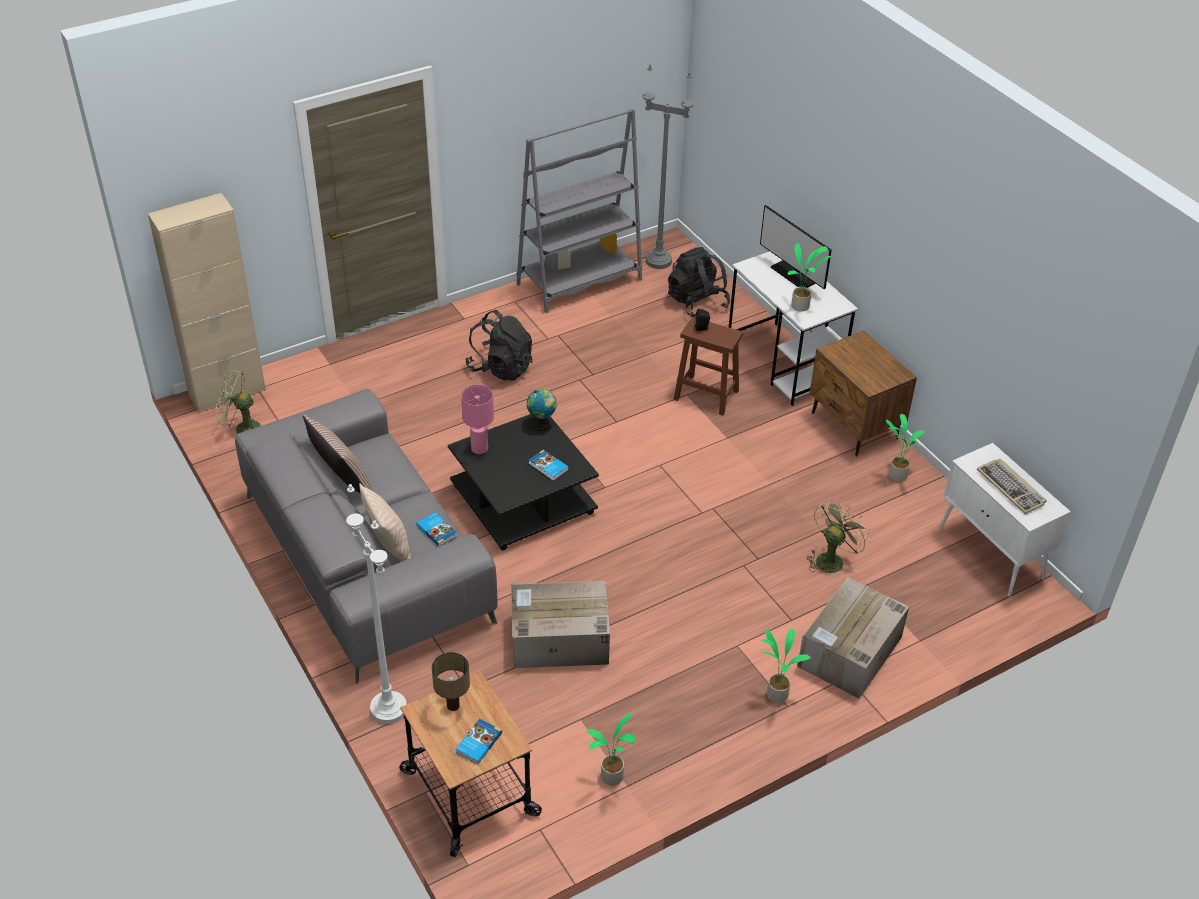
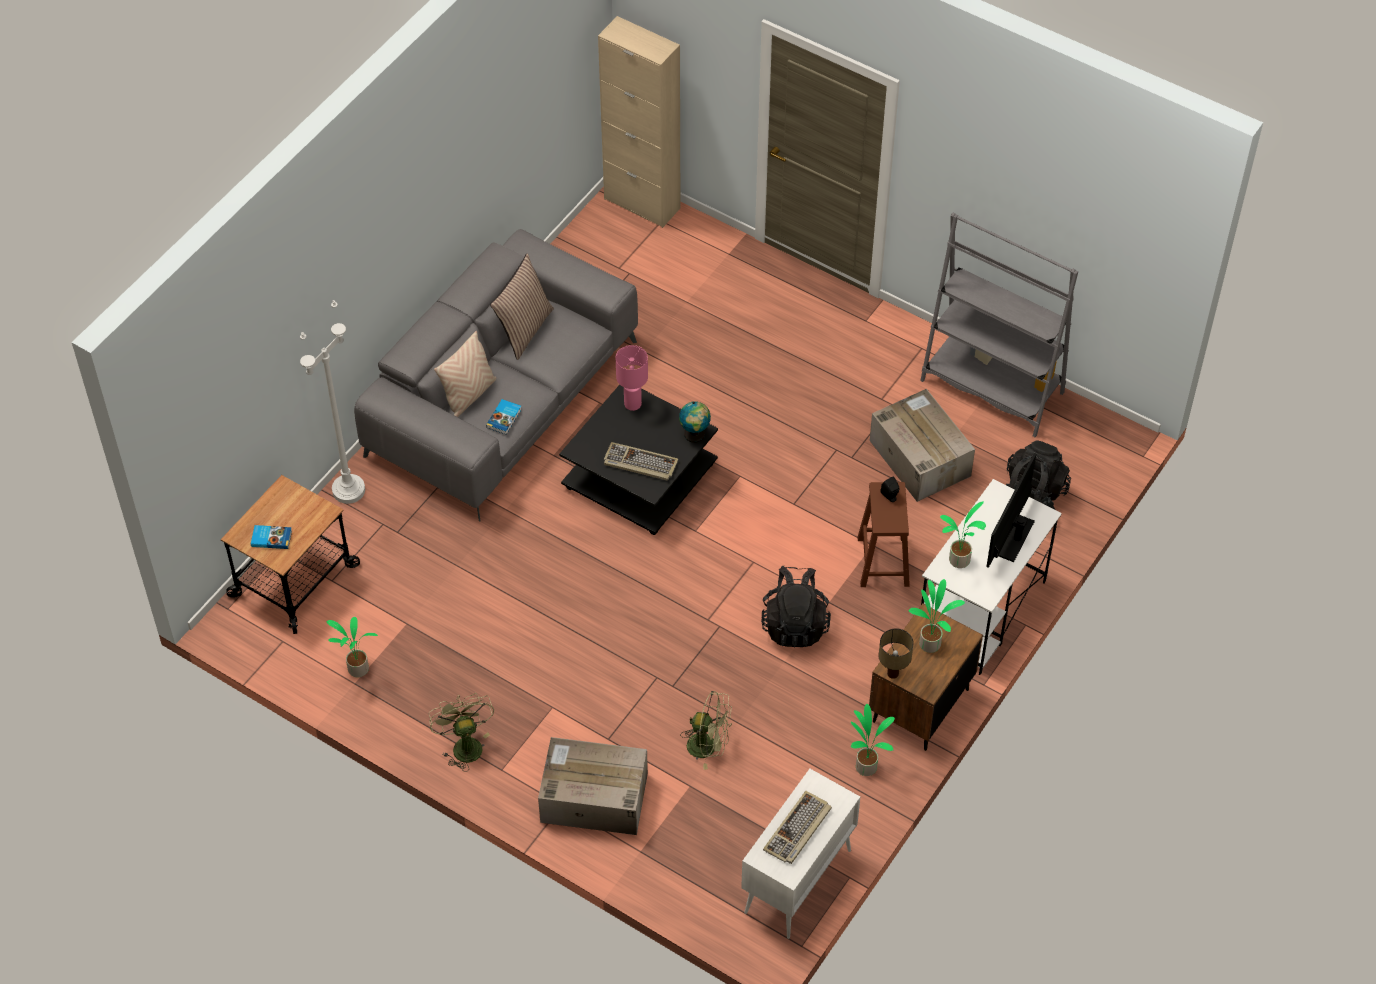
camera: 65 degrees right, 10 degrees up
(242, 429) = (602, 238): green fan -> green fan (464, 744)
(453, 706) = (299, 507): table lamp -> table lamp (892, 674)
(501, 367) = (811, 381): black backpack -> black backpack (795, 624)
(548, 467) = (639, 463): book -> keyboard
(558, 639) = (485, 572): cardboard box -> cardboard box (919, 457)
(659, 261) = (1080, 439): grey floor lamp -> none
(776, 693) = (511, 756): potted plant -> potted plant (930, 643)

